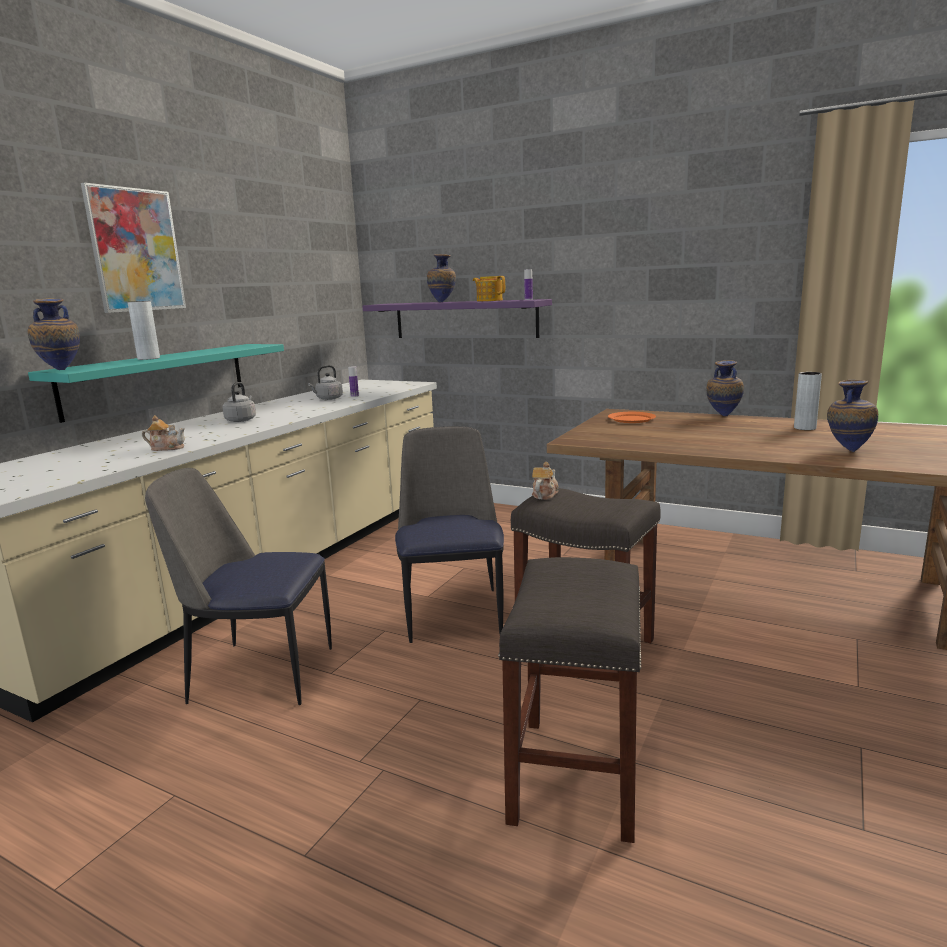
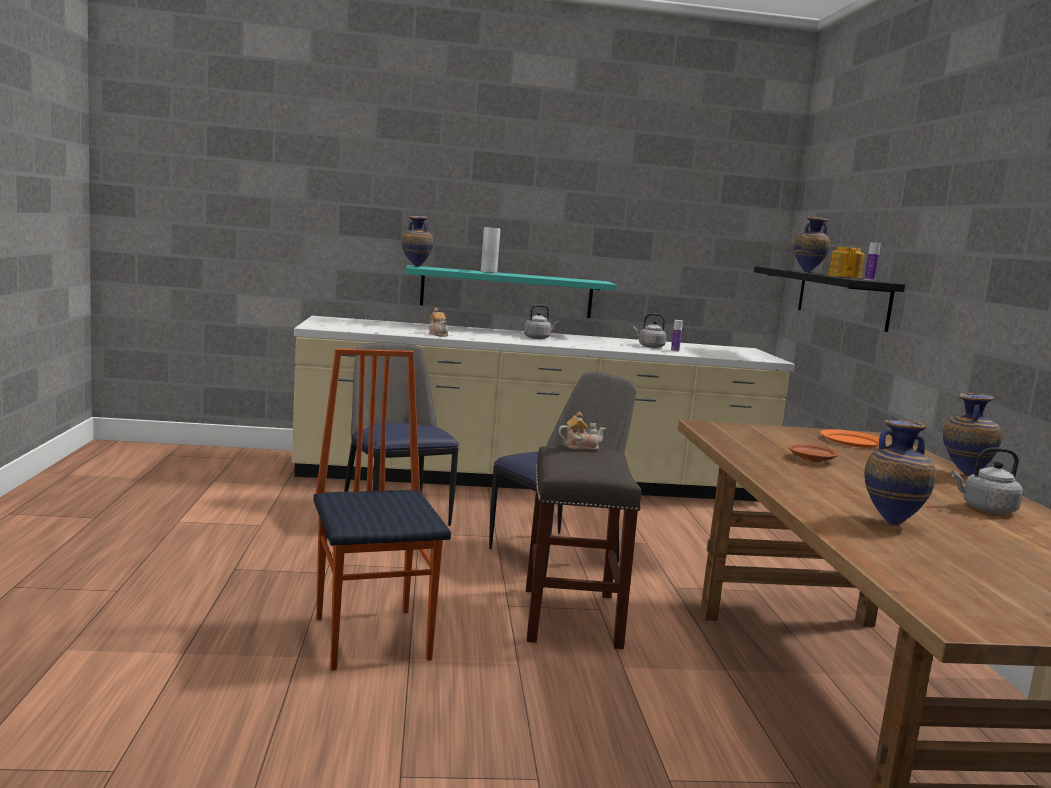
camera: 55 degrees right, 5 degrees down
(135, 250) = (515, 189): picture -> none
(464, 319) = (842, 297): purple shelf -> black shelf
(574, 774) = (374, 637): grey stool -> chair
(684, 436) = (811, 459): none -> brown plate
(804, 428) = (985, 509): grey vase -> grey kettle

